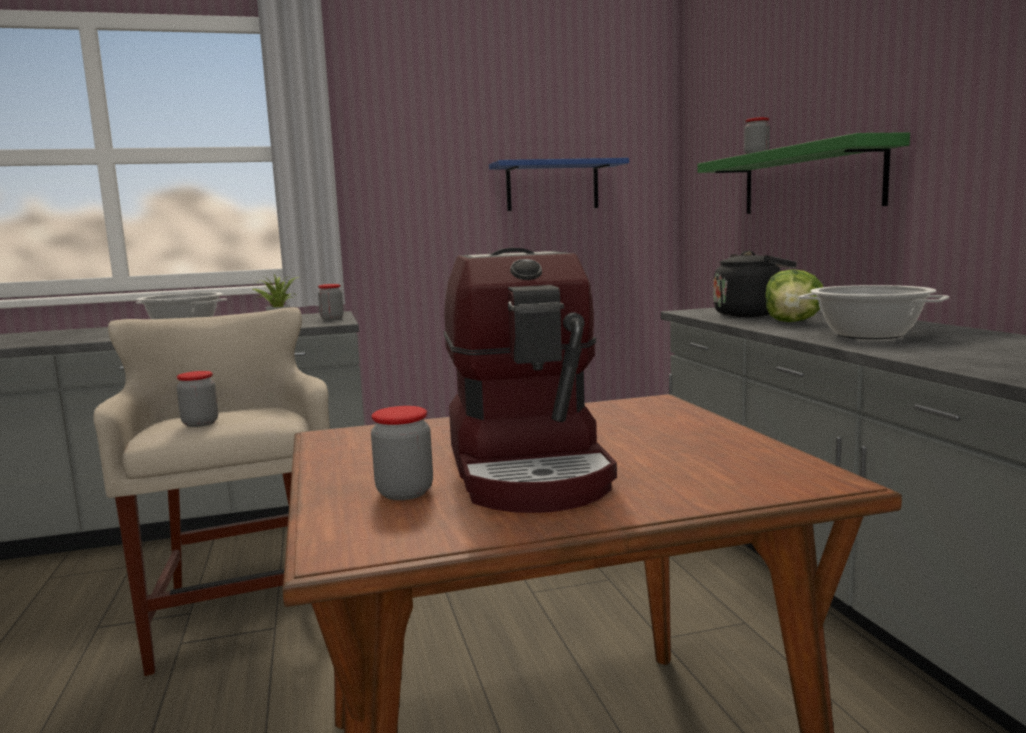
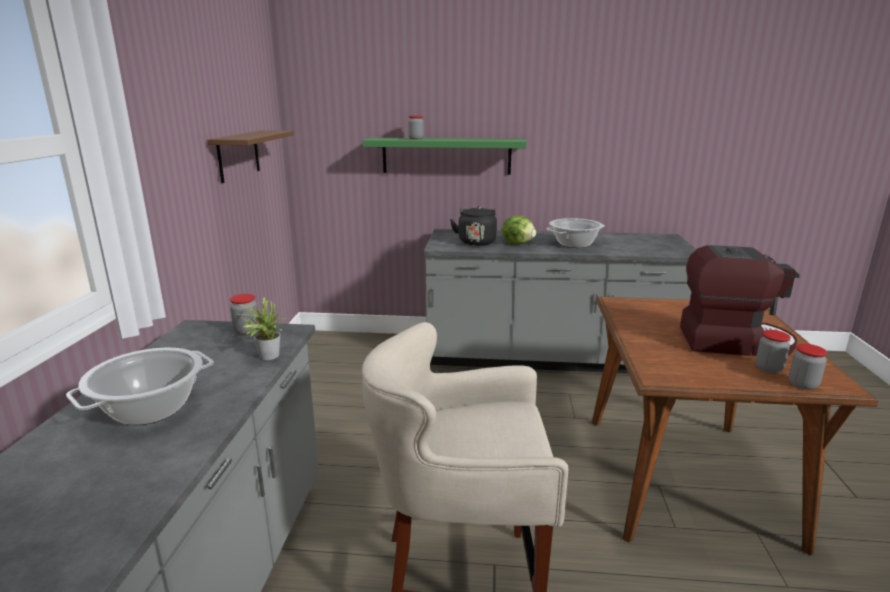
camera: 70 degrees left, 10 degrees up
(200, 423) = (515, 438): jar -> jar (803, 384)
(552, 186) = (238, 155): blue shelf -> brown shelf

